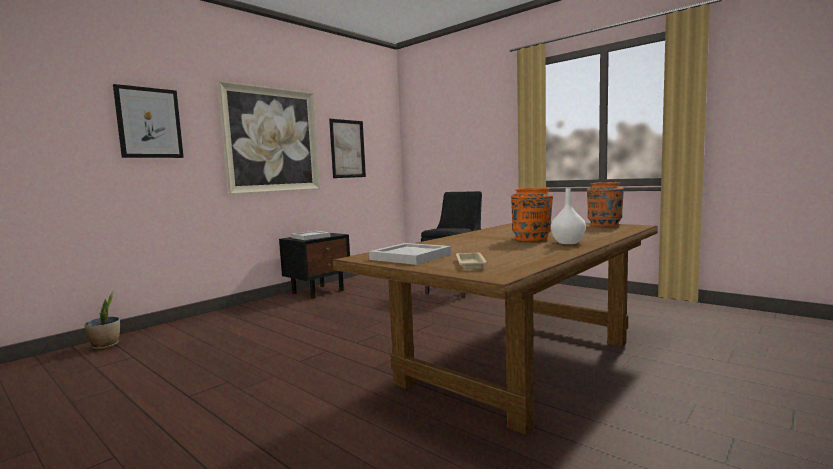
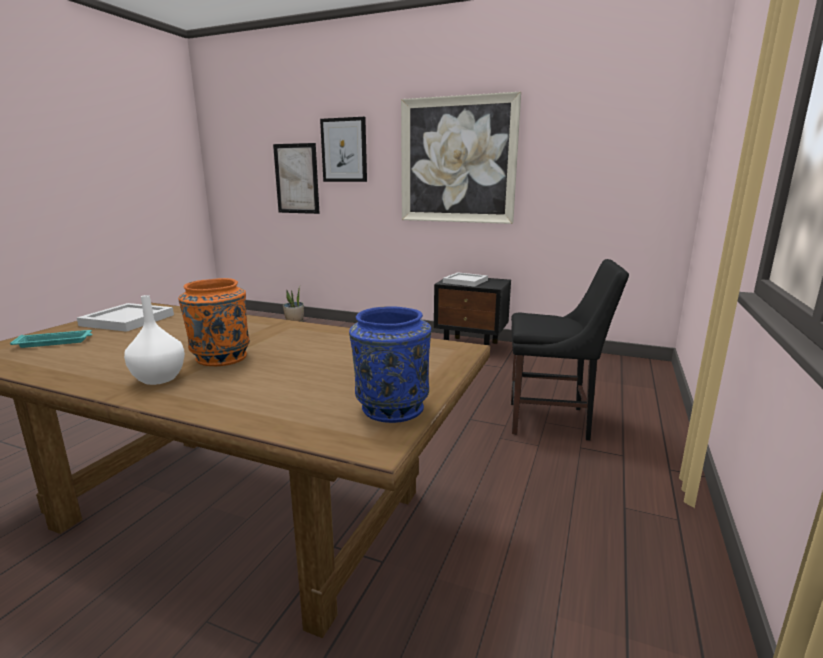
camera: 70 degrees right, 10 degrees up
(347, 149) = (575, 168): picture -> picture (296, 179)
(470, 263) = (55, 342): beige tray -> turquoise tray
(604, 225) = (391, 408): orange vase -> blue vase

